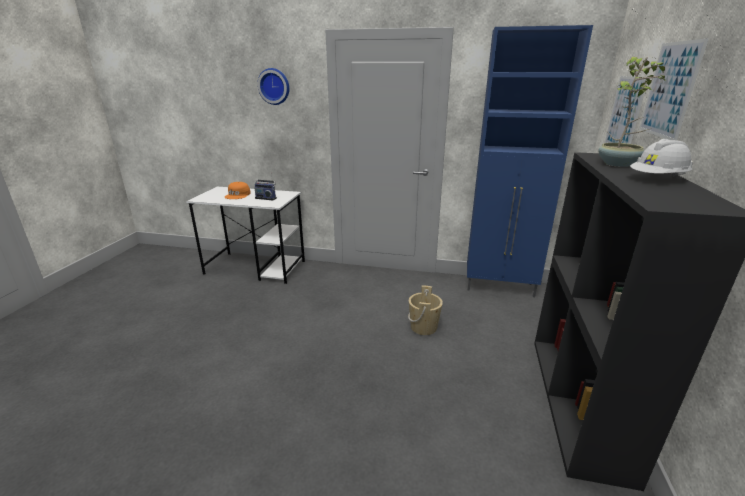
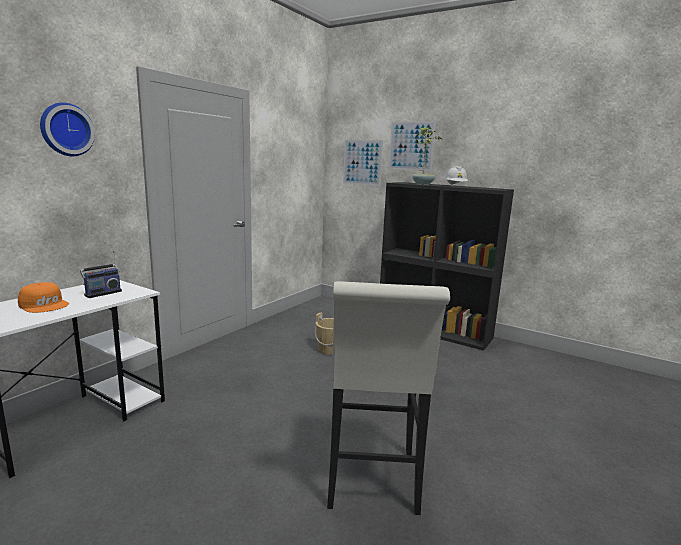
camera: 70 degrees left, 10 degrees down
(205, 407) = (372, 484): none -> white stool
(500, 287) = (303, 311): blue cabinet -> none

